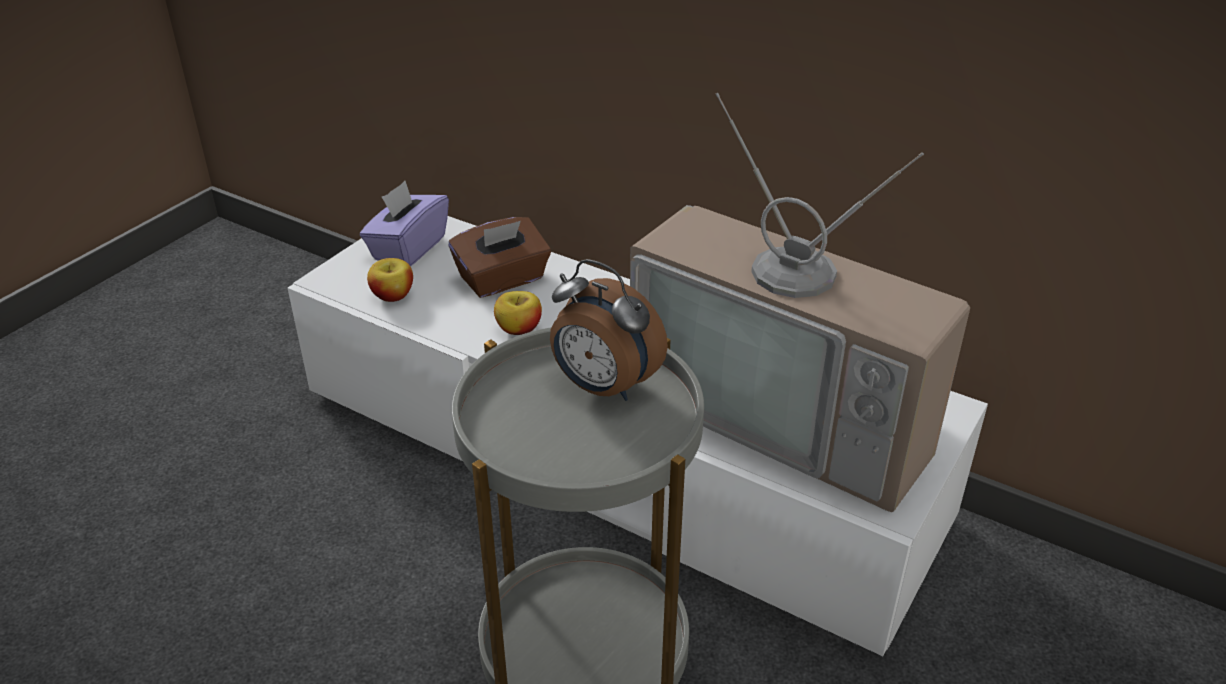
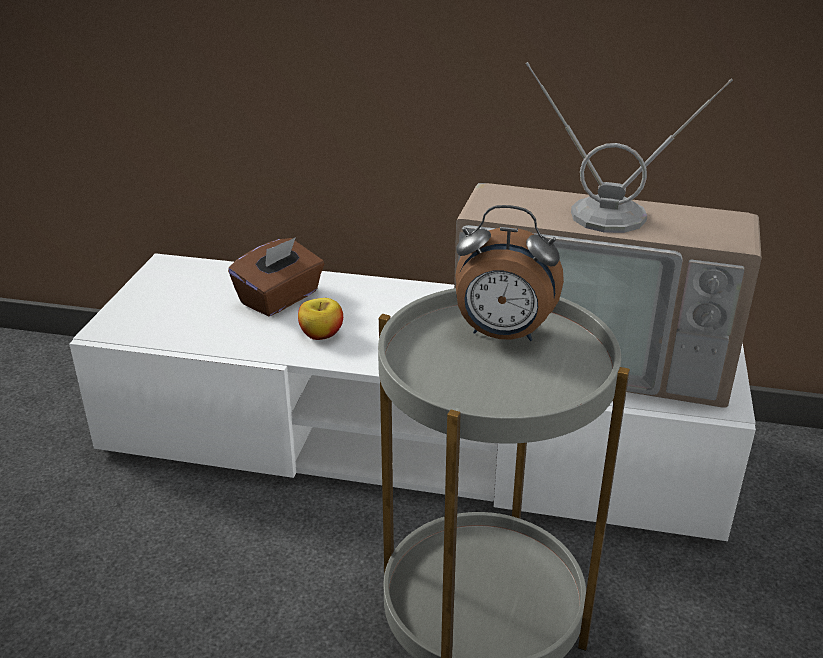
camera: 20 degrees left, 5 degrees down
(393, 295) = (183, 330): apple -> none
(408, 248) = (173, 289): purple tissue box -> none

